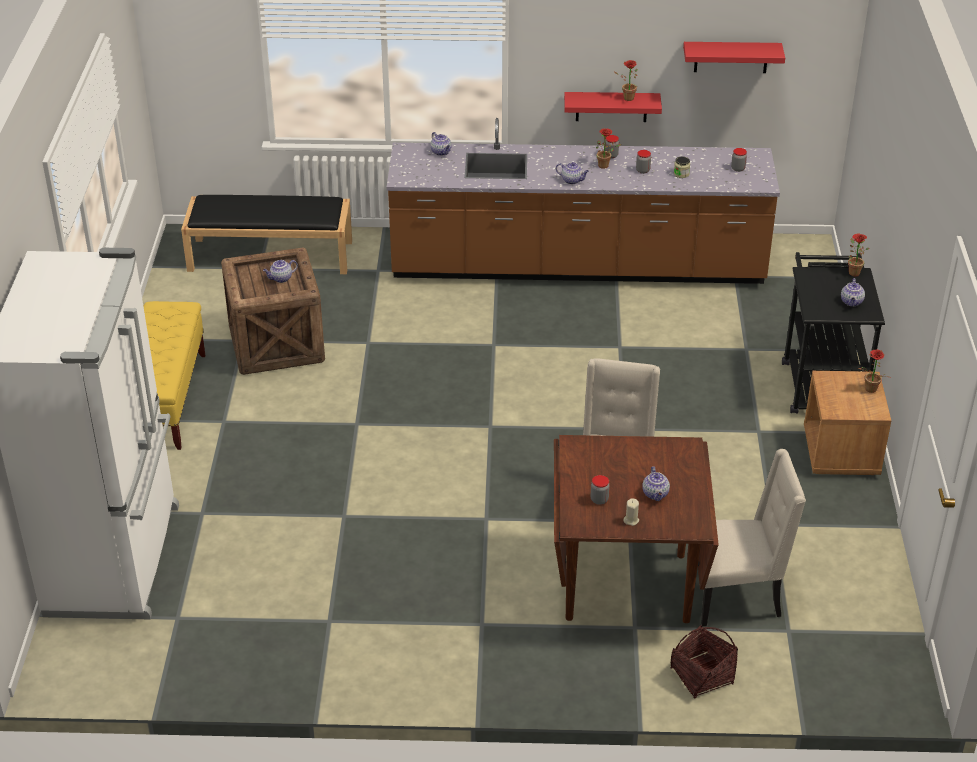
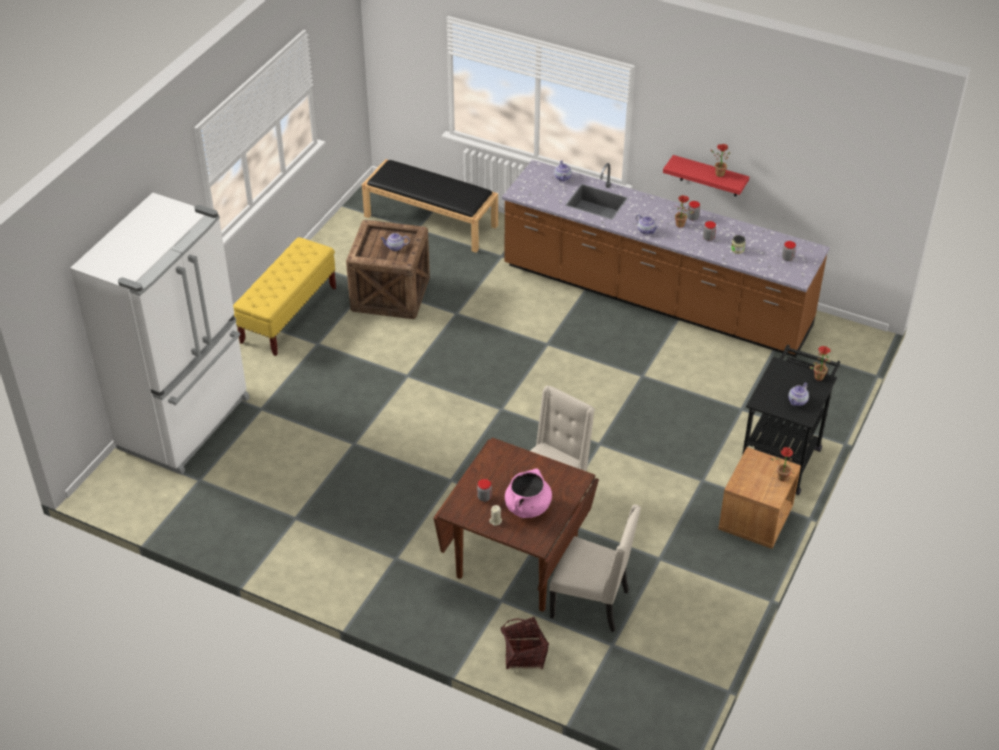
camera: 25 degrees right, 5 degrees up
(655, 494) = (528, 507): teapot -> pink cooking pot
(731, 57) = (809, 163): red shelf -> none

